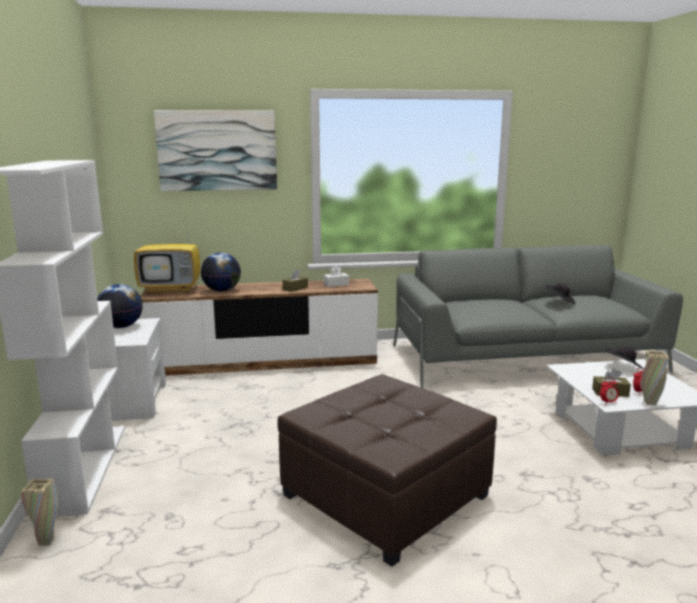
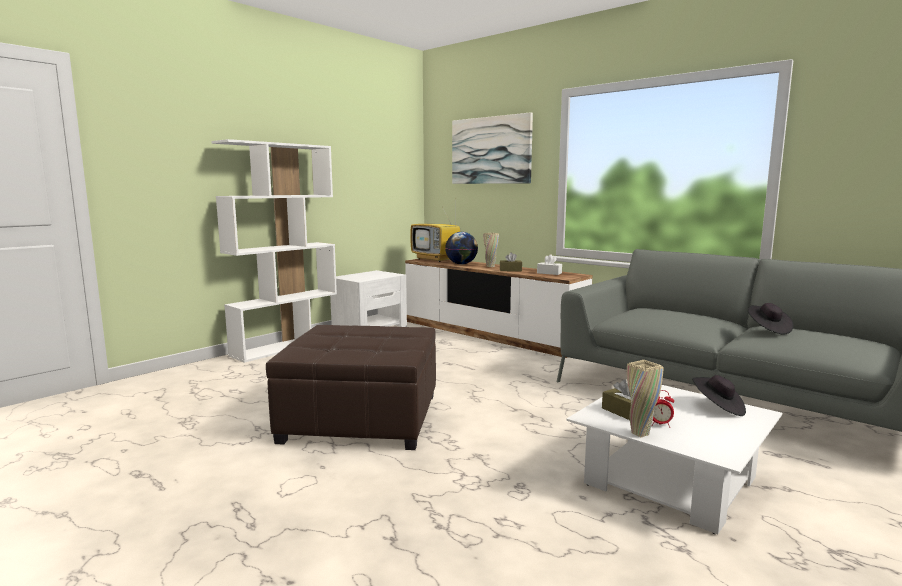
camera: 50 degrees right, 5 degrees down
(46, 542) = (211, 365): beige vase -> beige vase (490, 266)
(121, 327) = (375, 274): globe -> none
(608, 402) = (593, 415): alarm clock -> none

